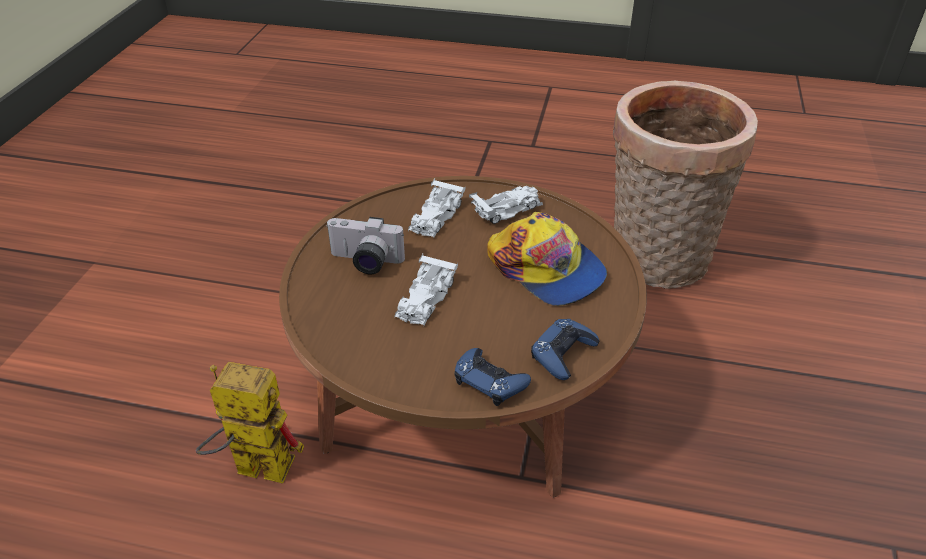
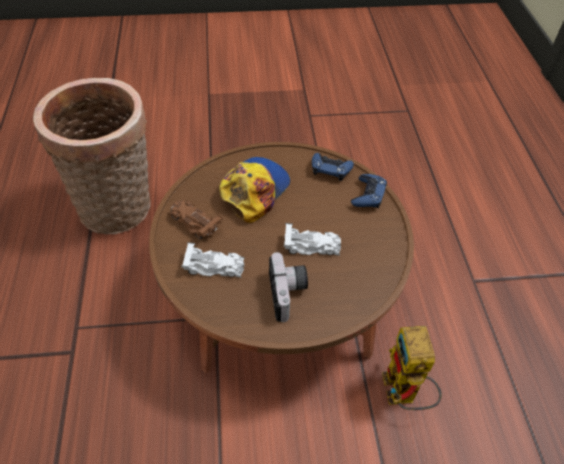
camera: 110 degrees left, 10 degrees up
(507, 209) = (194, 222): white toy car -> brown toy car

